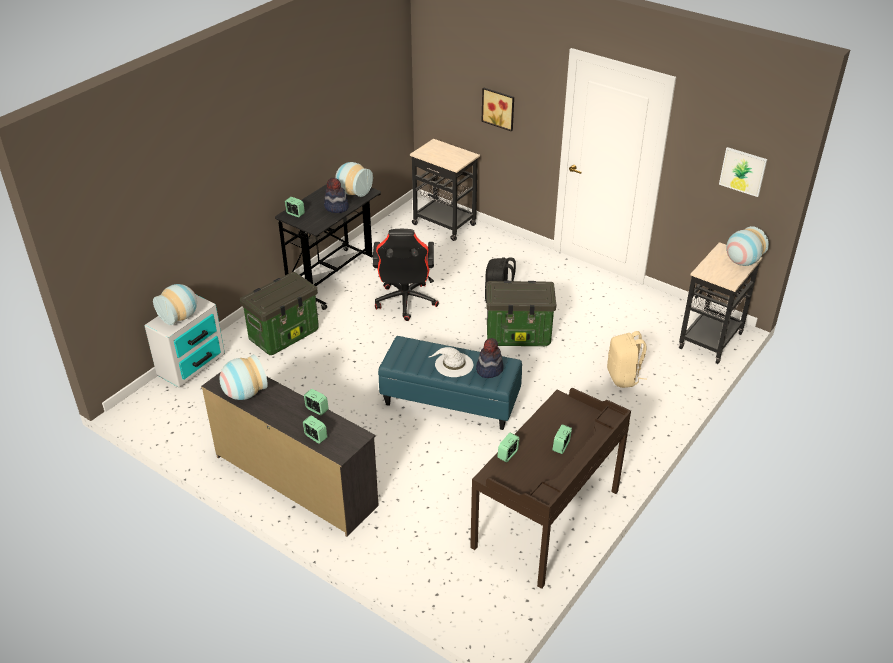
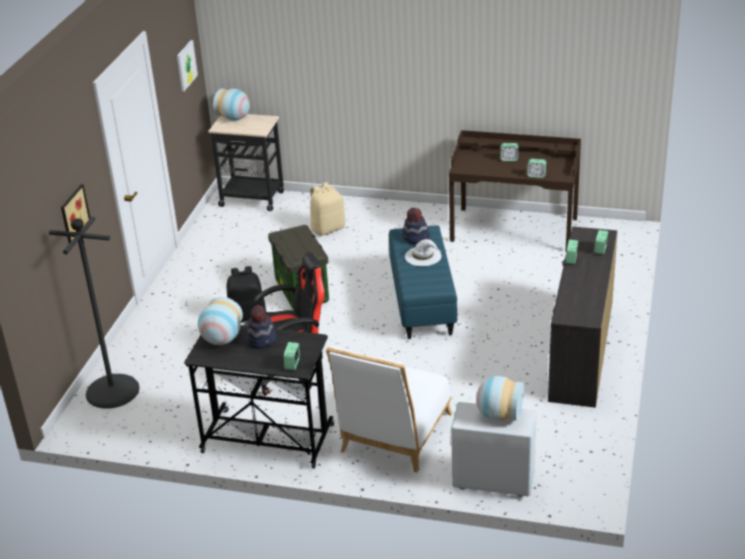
camera: 110 degrees left, 5 degrees down
(244, 393) = (587, 301): vase -> none
(284, 335) = (393, 437): storage box -> white chair
(445, 225) = (112, 391): cart -> black clothes rack

